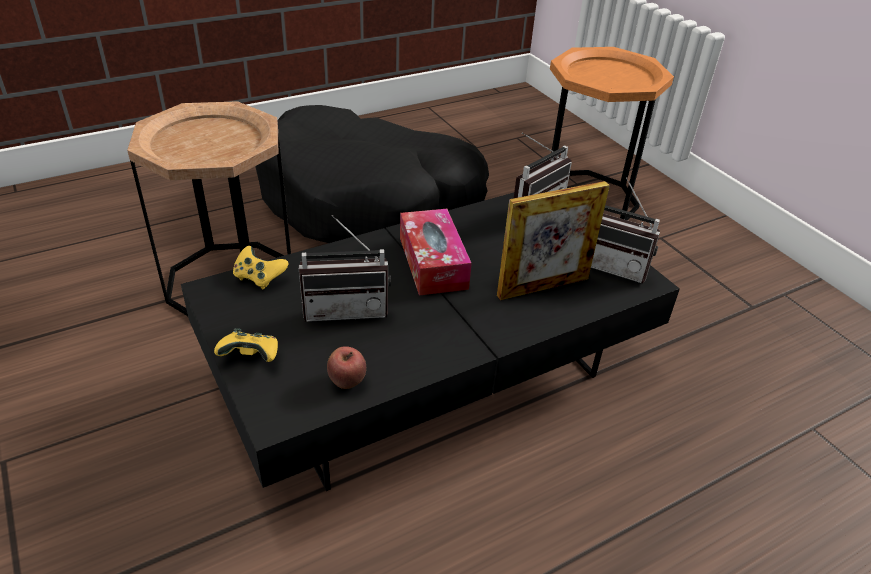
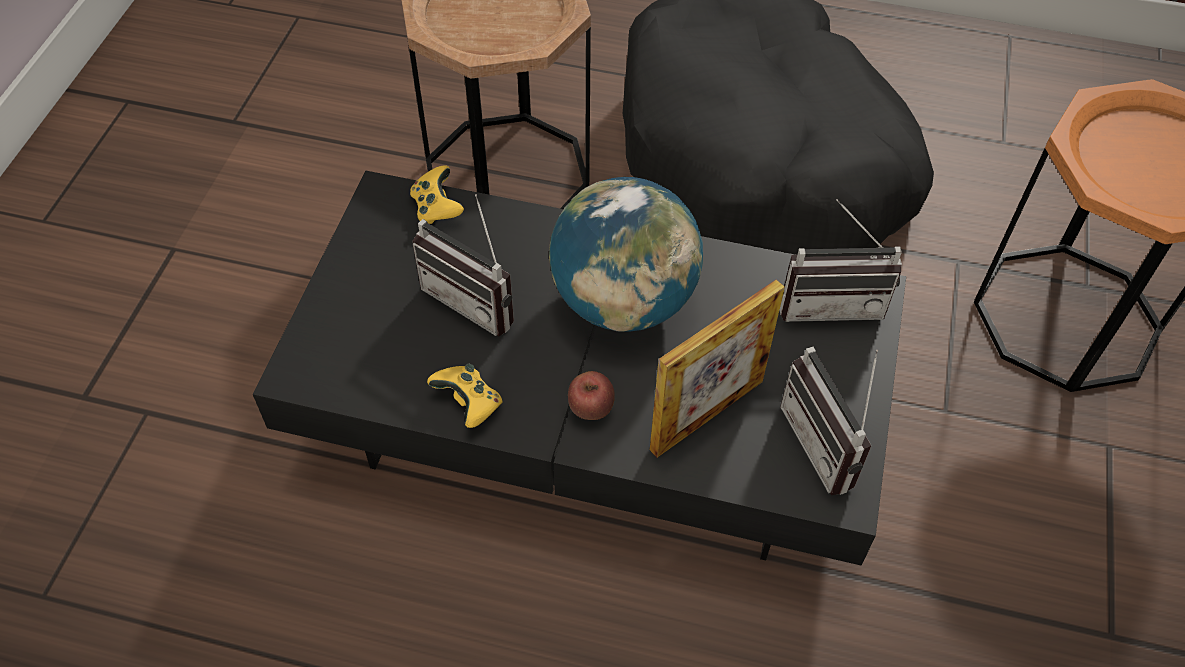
camera: 45 degrees right, 15 degrees up
(251, 357) = (341, 295): yellow game controller -> yellow game controller (469, 404)
(347, 382) = (388, 382): apple -> apple (591, 409)
(433, 263) = (623, 301): tissue box -> globe
(543, 287) = (707, 415): picture frame -> picture frame turned 60 degrees counterclockwise

